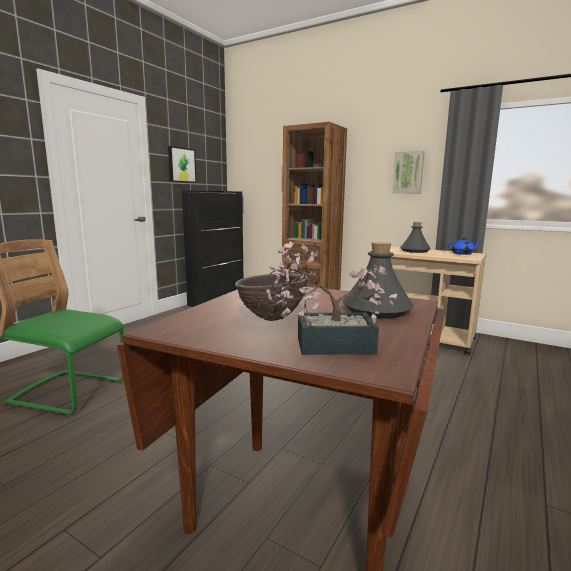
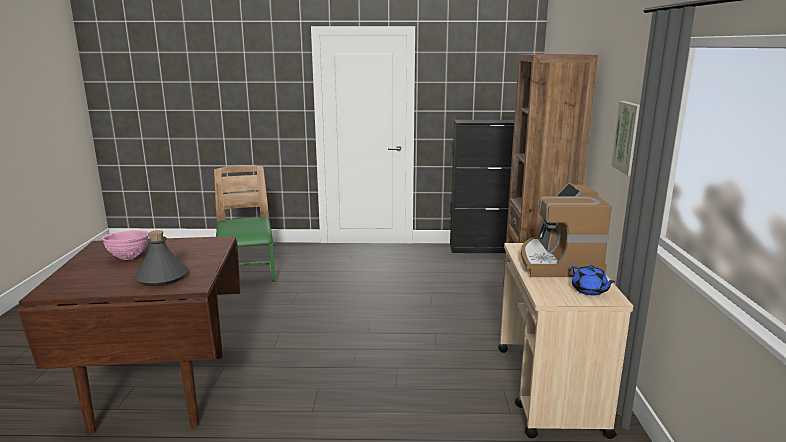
camera: 60 degrees right, 5 degrees up
(181, 165) = (460, 91): picture -> none
(271, 318) = (129, 258): brown bowl -> pink bowl
(325, 345) = (82, 276): potted plant -> none
(415, 251) = (558, 262): grey bottle -> coffee machine

